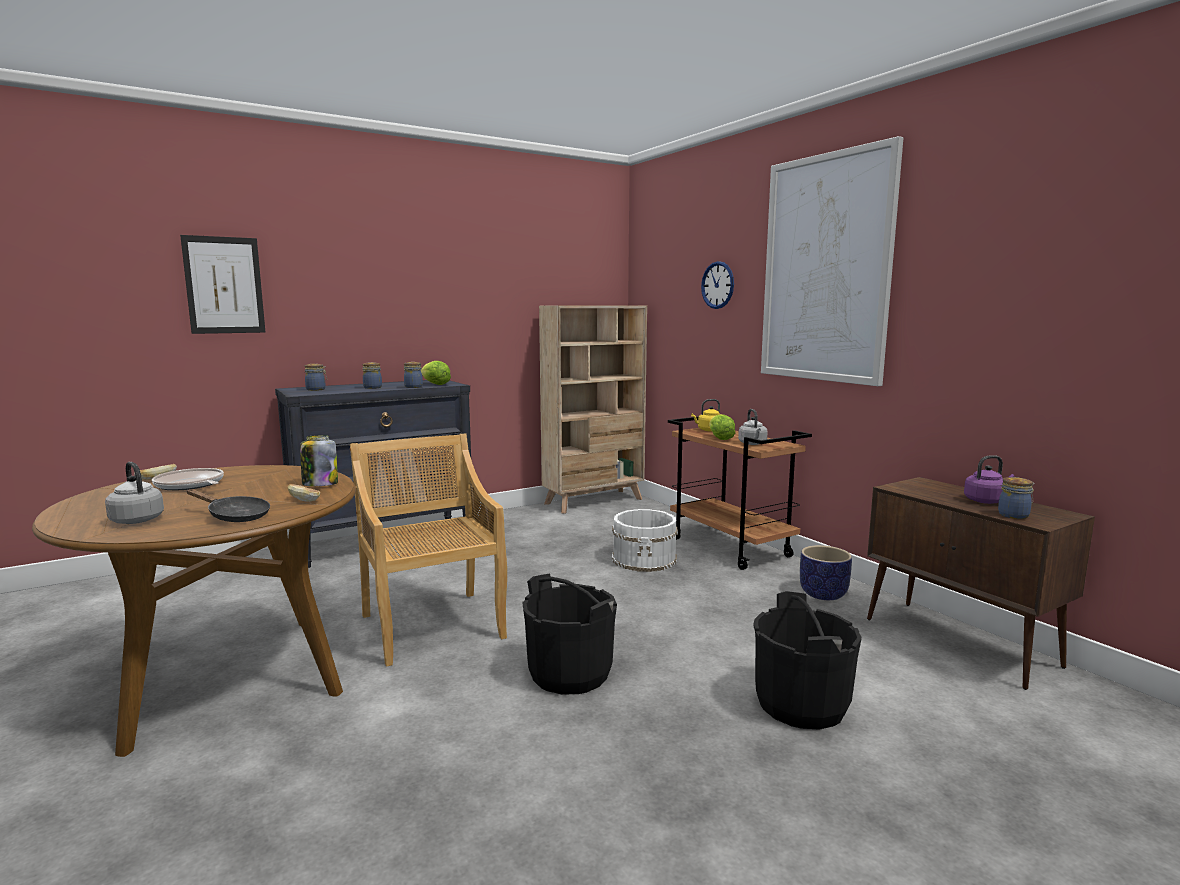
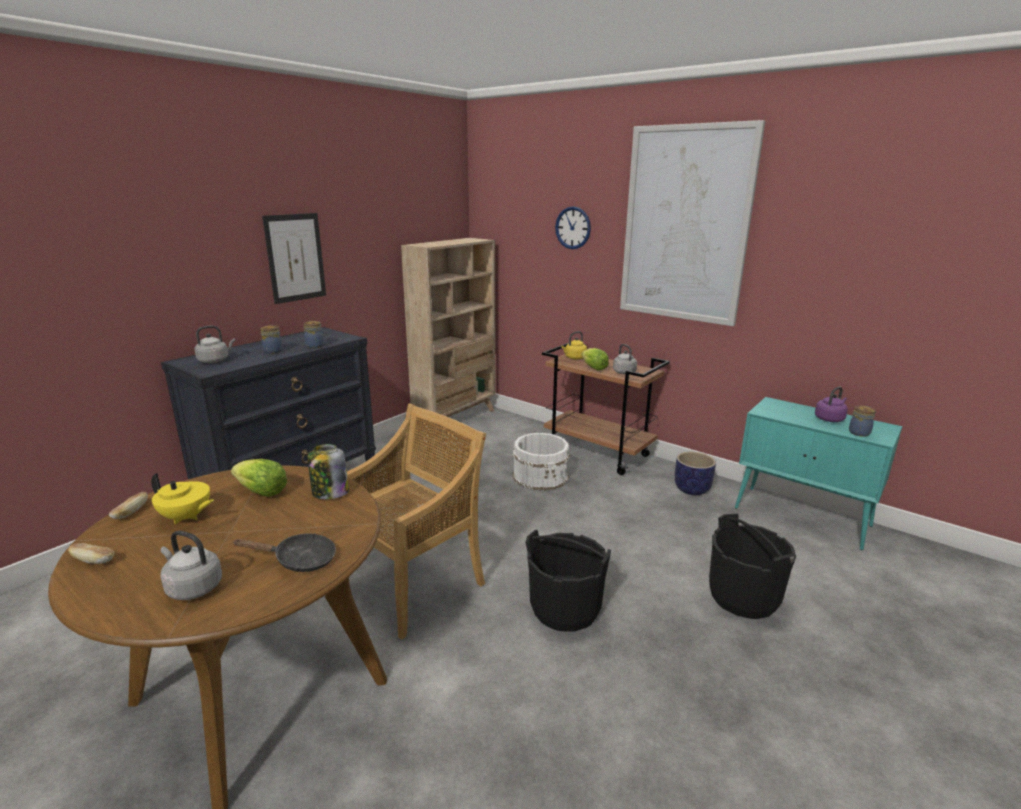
camera: 20 degrees left, 10 degrees up
(190, 485) = (186, 517): frying pan -> yellow teapot
(224, 285) = (87, 254): picture -> picture (295, 258)
(304, 500) = (343, 521): bread -> bread (94, 561)
(316, 389) = (215, 360): jar -> grey kettle
(432, 625) = (413, 584): beige chair -> beige chair turned 90 degrees clockwise
(435, 384) = (330, 339): lettuce -> lettuce (262, 492)
(961, 642) = (803, 517): brown cabinet -> turquoise cabinet

